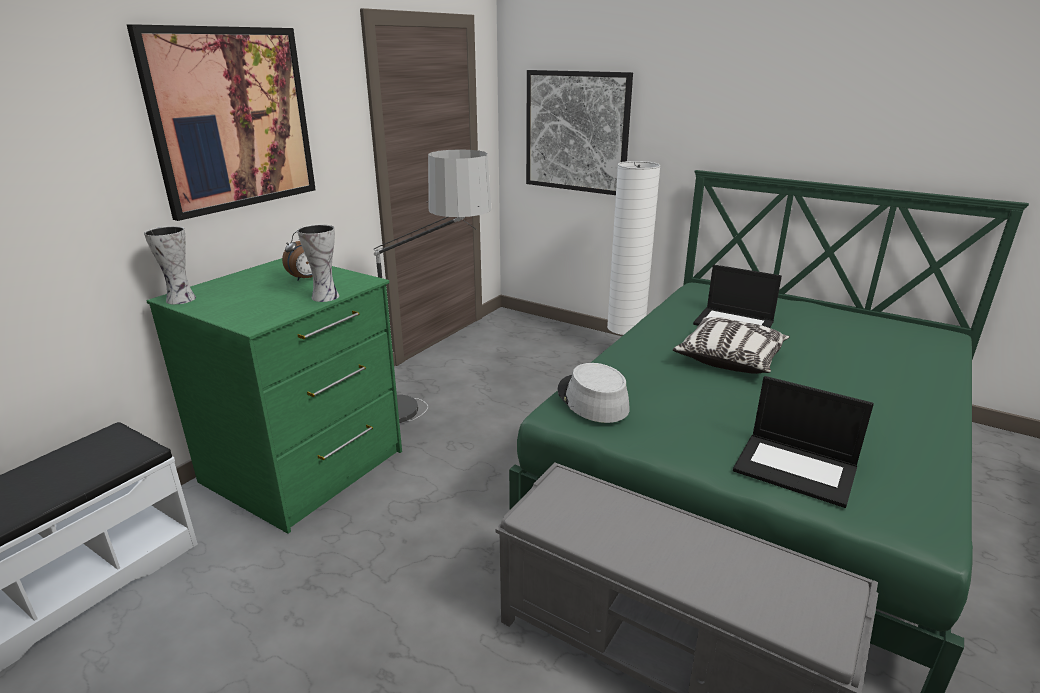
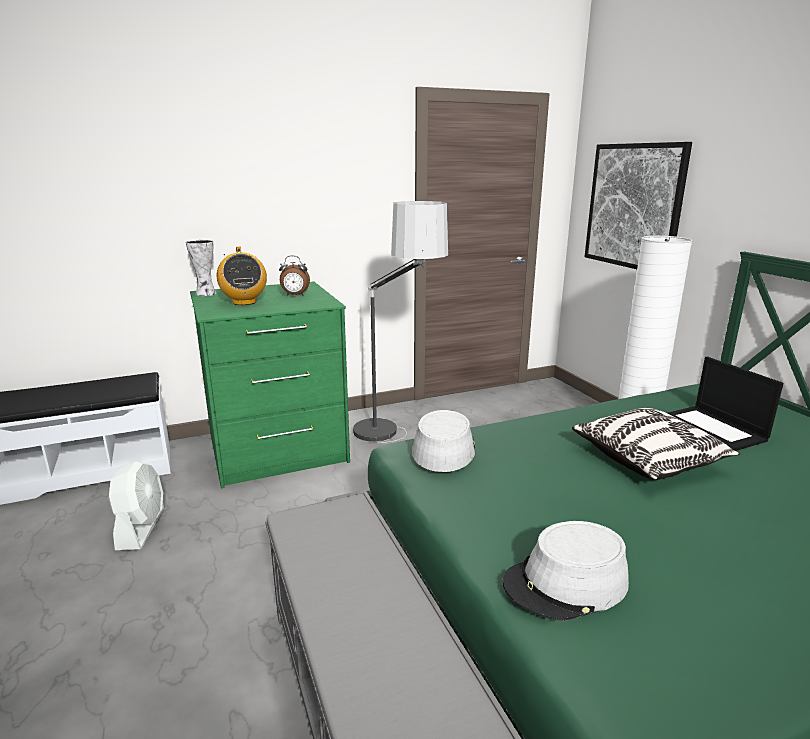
camera: 35 degrees right, 5 degrees down
(232, 119) = (280, 169): picture -> none
(241, 618) = (141, 528): none -> white fan
(261, 300) = (244, 302): none -> radio
(325, 296) = (284, 307): vase -> none
(796, 469) = (566, 584): laptop -> grey hat

